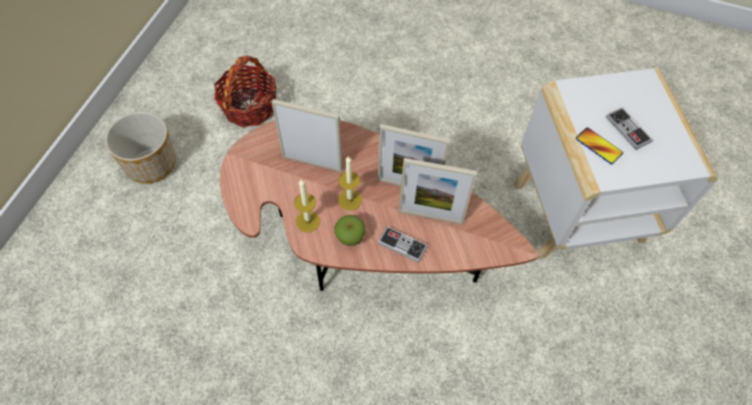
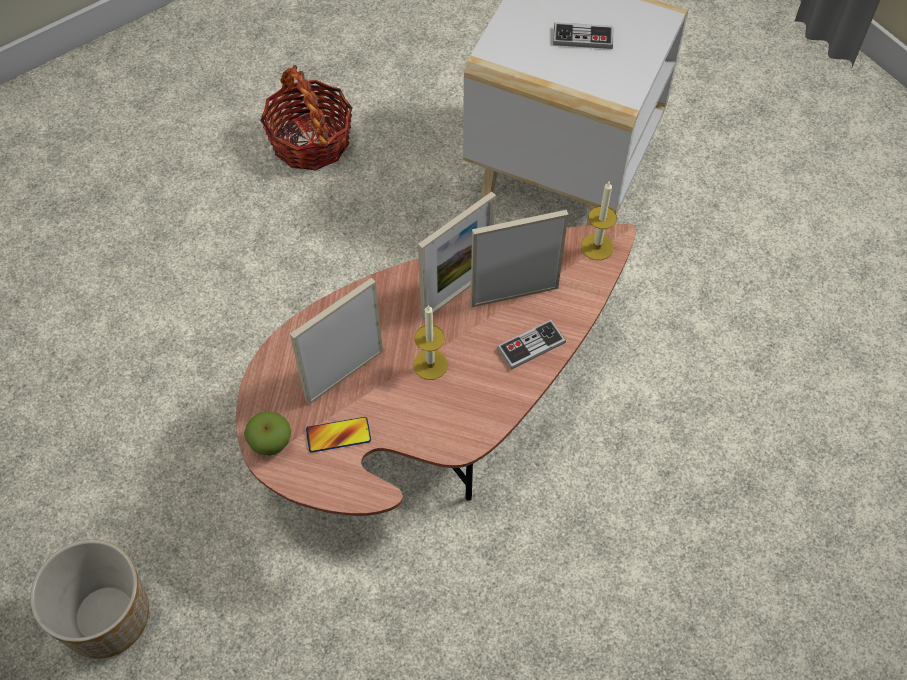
camera: 55 degrees left, 0 degrees up
(249, 107) = (116, 433): basket -> basket (310, 141)
(308, 221) = (427, 426): candle -> candle (597, 247)
(350, 238) = (483, 393): apple -> apple (271, 444)
(430, 216) = (514, 295): picture frame -> picture frame turned 150 degrees counterclockwise
(598, 146) = (584, 75): phone -> phone (338, 435)

